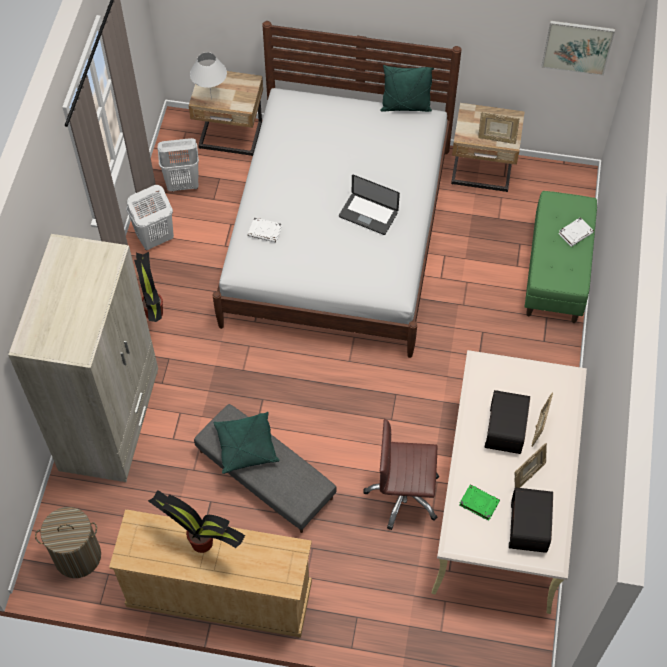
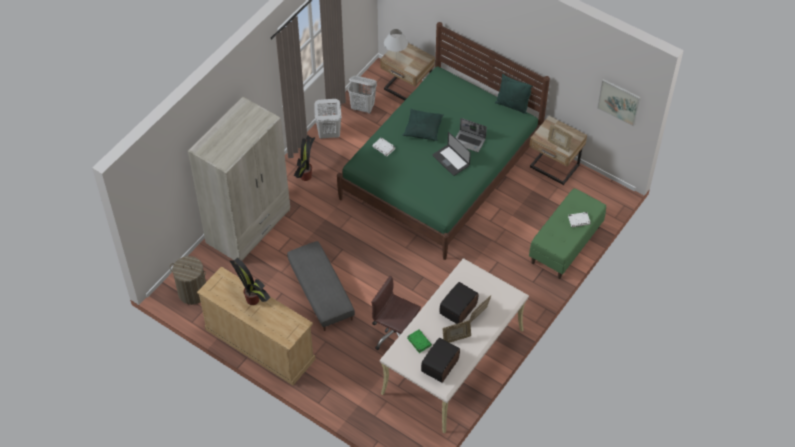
camera: 25 degrees right, 5 degrees down
(246, 446) = (314, 268): green pillow -> green pillow (423, 129)
(338, 235) = (440, 172): white bed -> green bed
(378, 177) = (469, 141): none -> laptop

